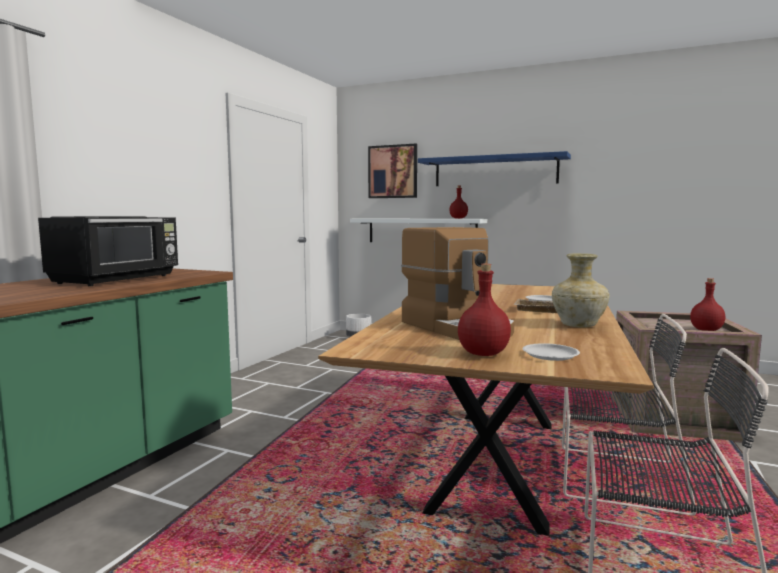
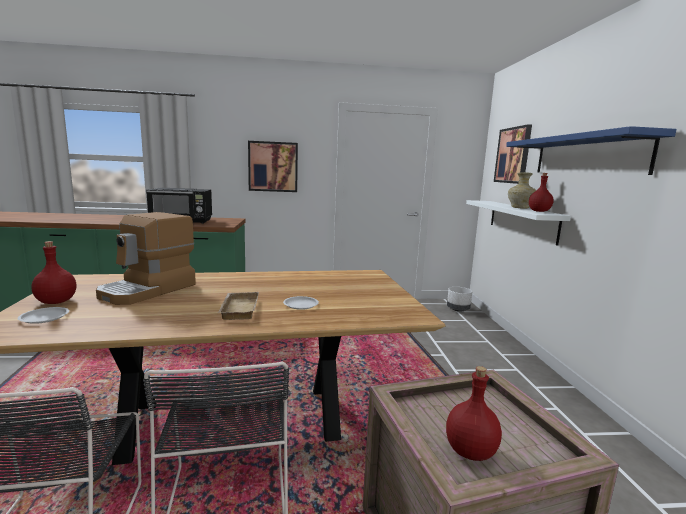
camera: 60 degrees right, 5 degrees up
(159, 180) = (273, 166): none -> picture
(577, 325) = (167, 321): beige vase -> beige vase (519, 208)

